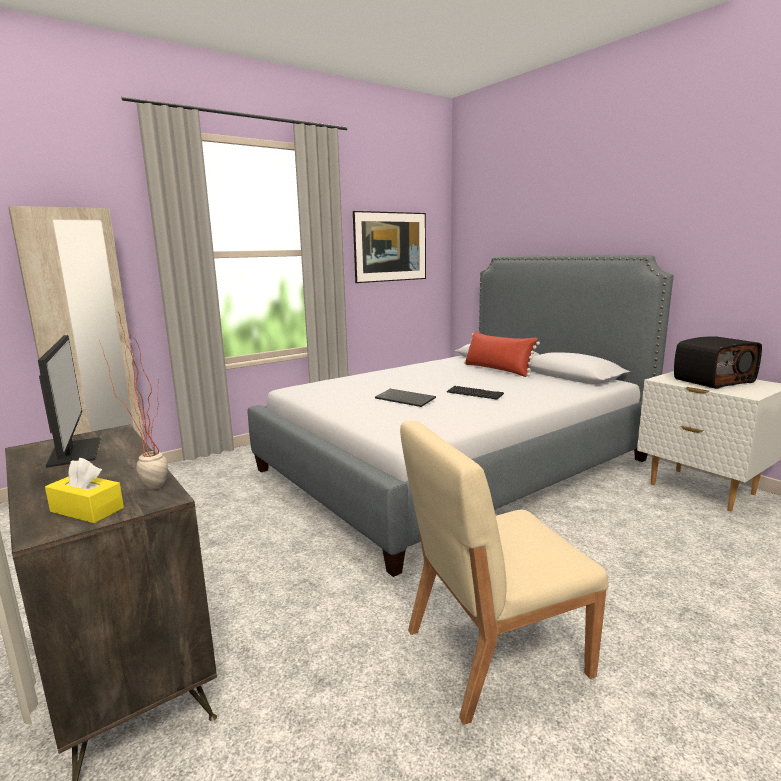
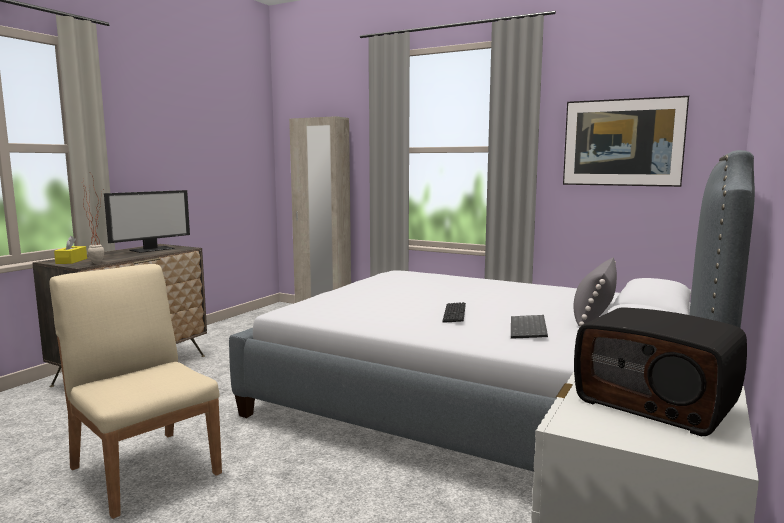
camera: 65 degrees right, 5 degrees down
(406, 399) = (403, 297): keyboard -> keyboard (529, 329)
(497, 370) = (594, 313): red pillow -> grey pillow

